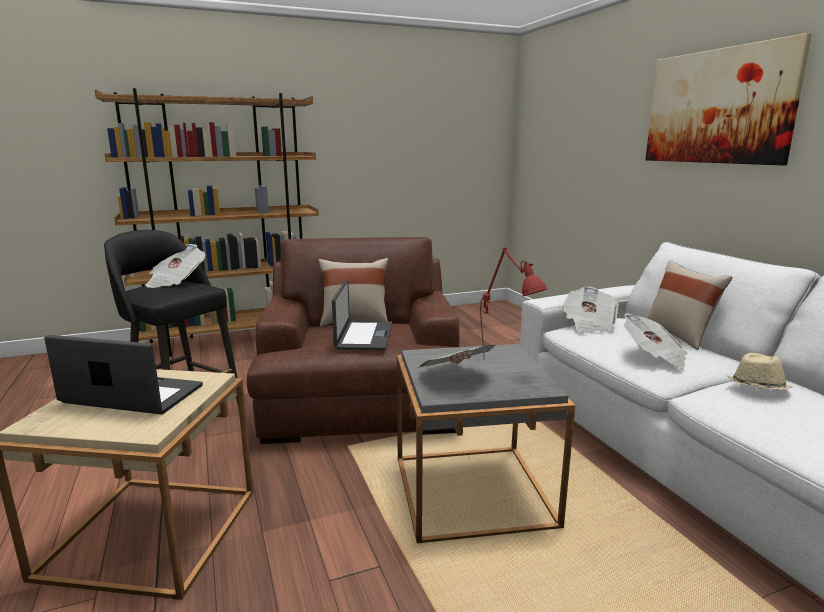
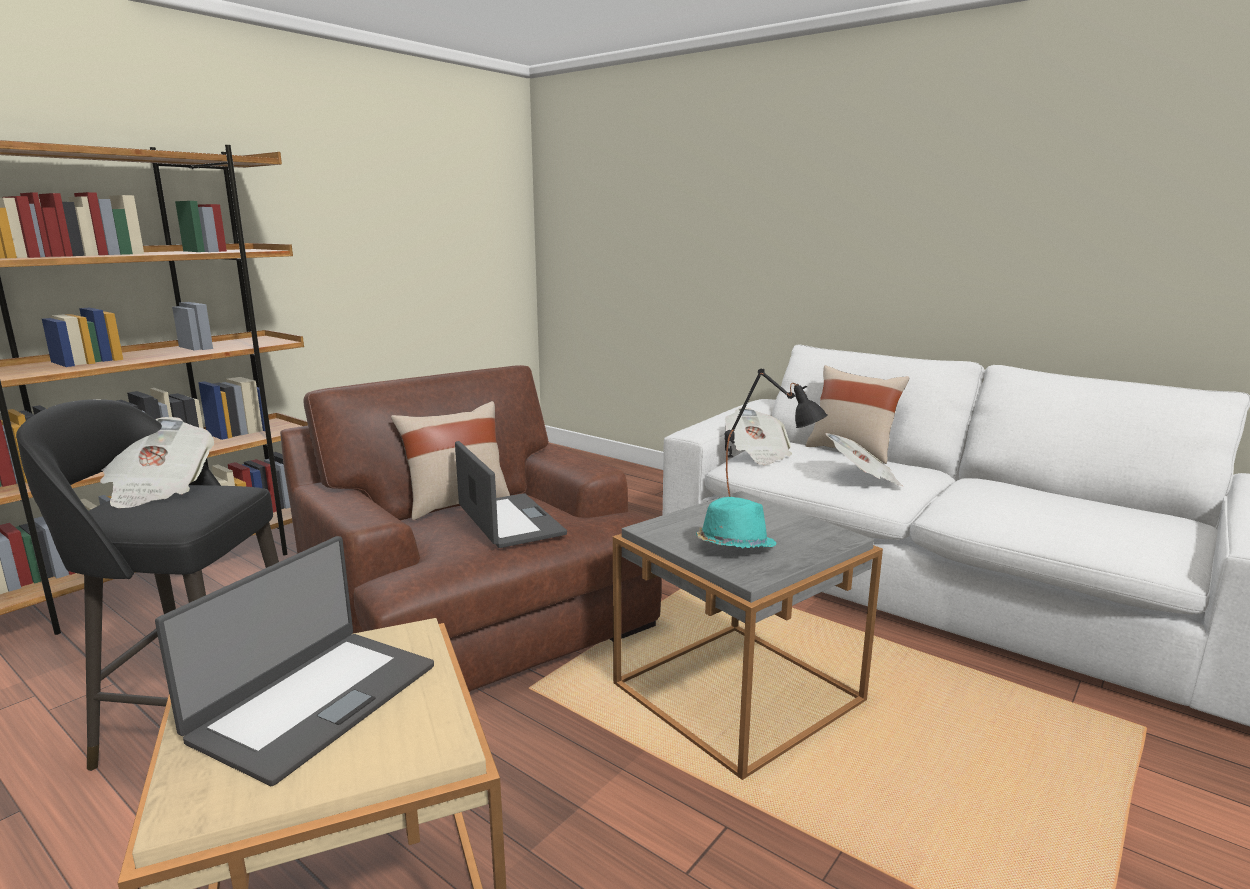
camera: 30 degrees left, 0 degrees up
(132, 396) = (314, 701): laptop -> laptop turned 135 degrees clockwise
(455, 376) = (734, 546): newspaper -> turquoise hat
(508, 365) = (769, 518): red table lamp -> black table lamp
(717, 107) = (839, 187): picture -> none
(757, 388) = (985, 492): beige hat -> none

